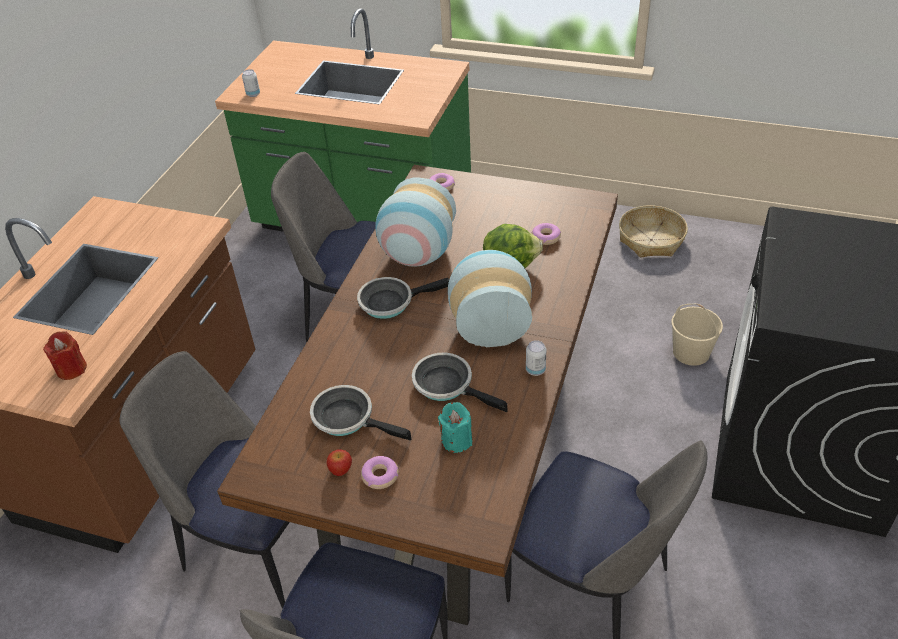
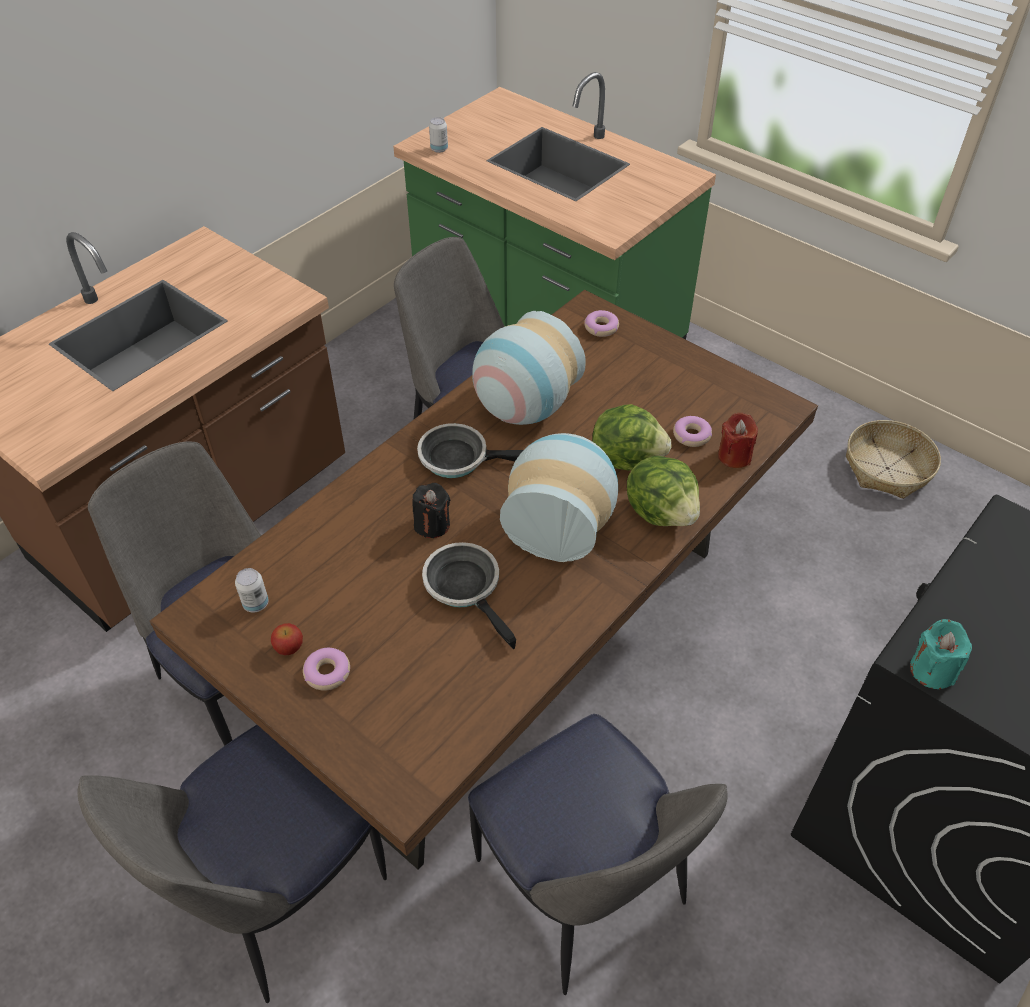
camera: 20 degrees right, 5 degrees up
(71, 369) = (70, 424): red candle -> red candle (734, 456)
(348, 418) = (332, 587): frying pan -> none
(397, 352) = (432, 525): none -> black candle
(456, 440) = (437, 662): turquoise candle -> turquoise candle (932, 670)
(535, 370) = (580, 607): can -> can (256, 604)
(554, 292) = (661, 512): none -> lettuce
(692, 352) = (864, 635): beige bucket -> none

